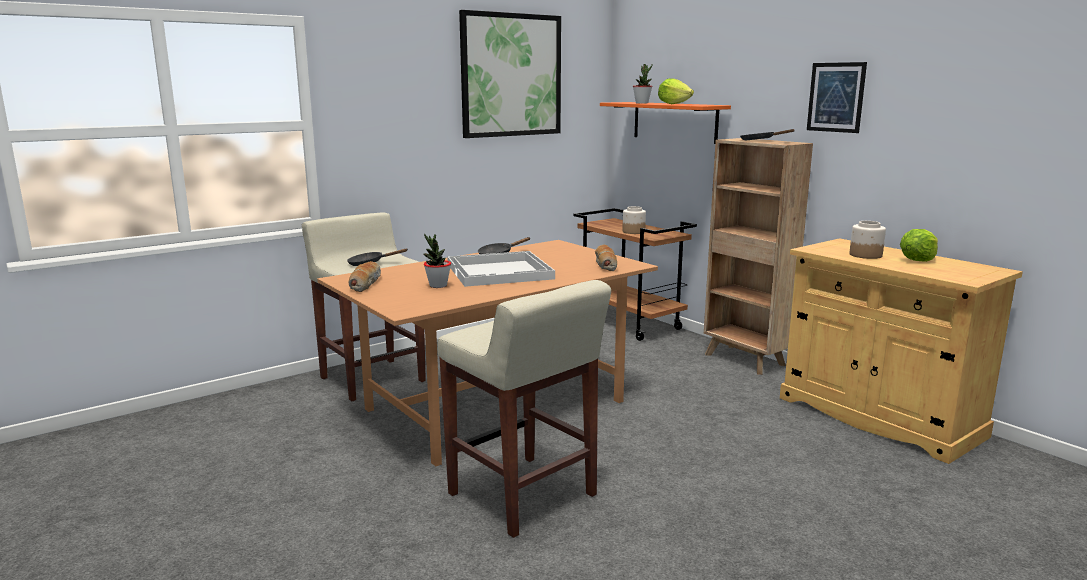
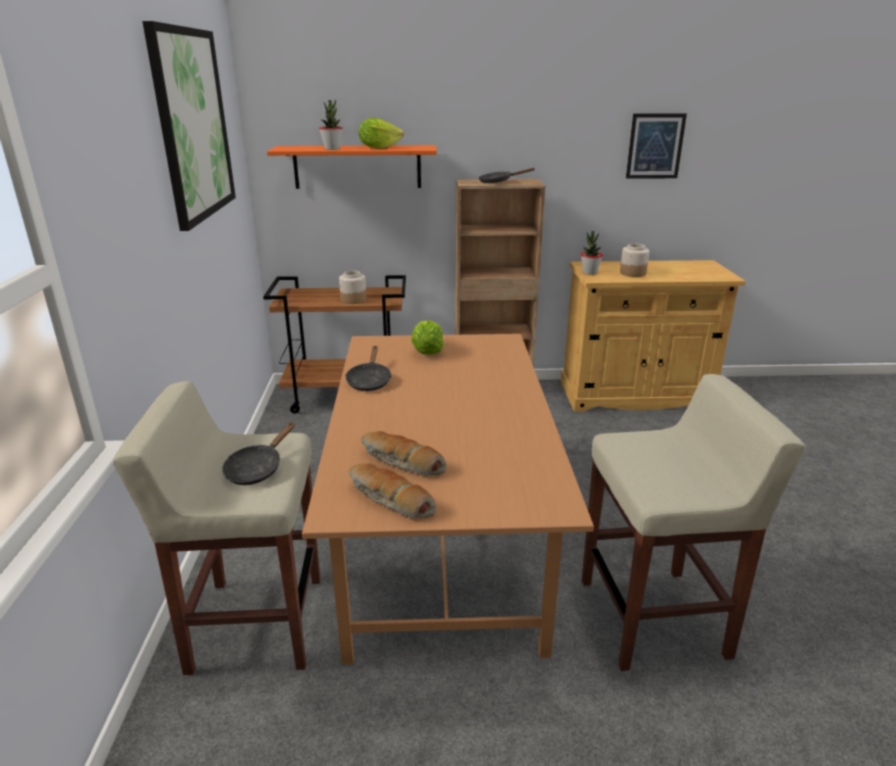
camera: 55 degrees left, 10 degrees up
(438, 286) = (465, 454): potted plant -> potted plant (589, 272)
(500, 271) = (448, 402): white tray -> none
(605, 264) = (487, 349): bread -> bread (401, 462)
(836, 97) = (556, 133): picture -> picture (655, 146)
(918, 260) = (662, 268): lettuce -> lettuce (427, 352)

